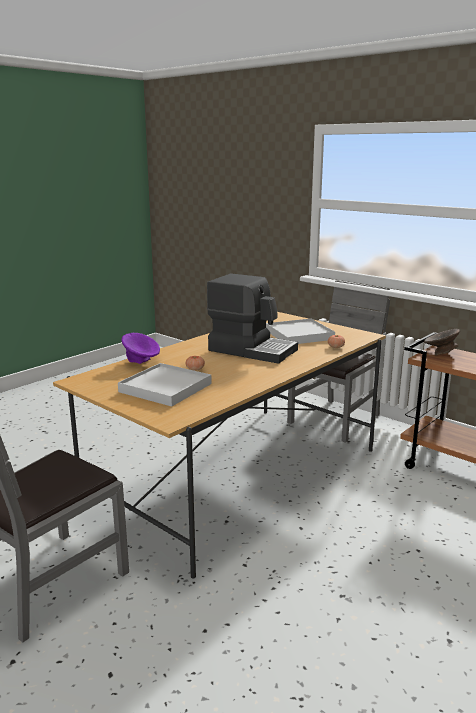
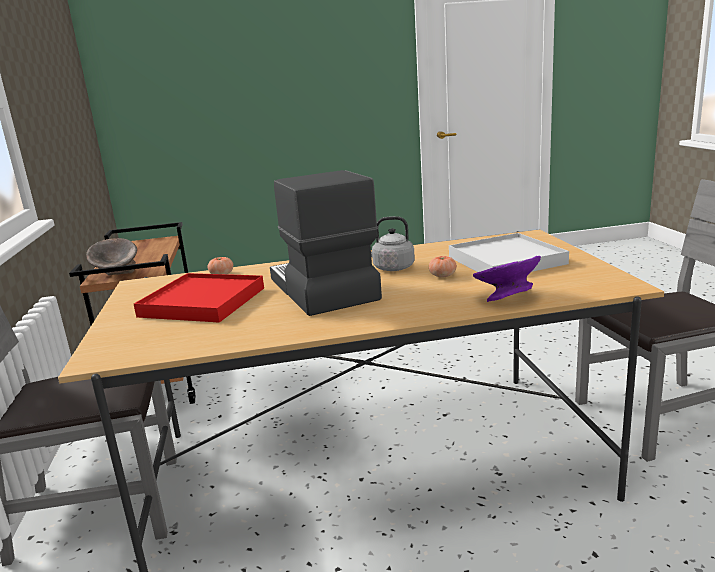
camera: 140 degrees left, 0 degrees up
(238, 369) = (391, 268): none -> grey kettle
(299, 335) = (202, 302): white tray -> red tray

